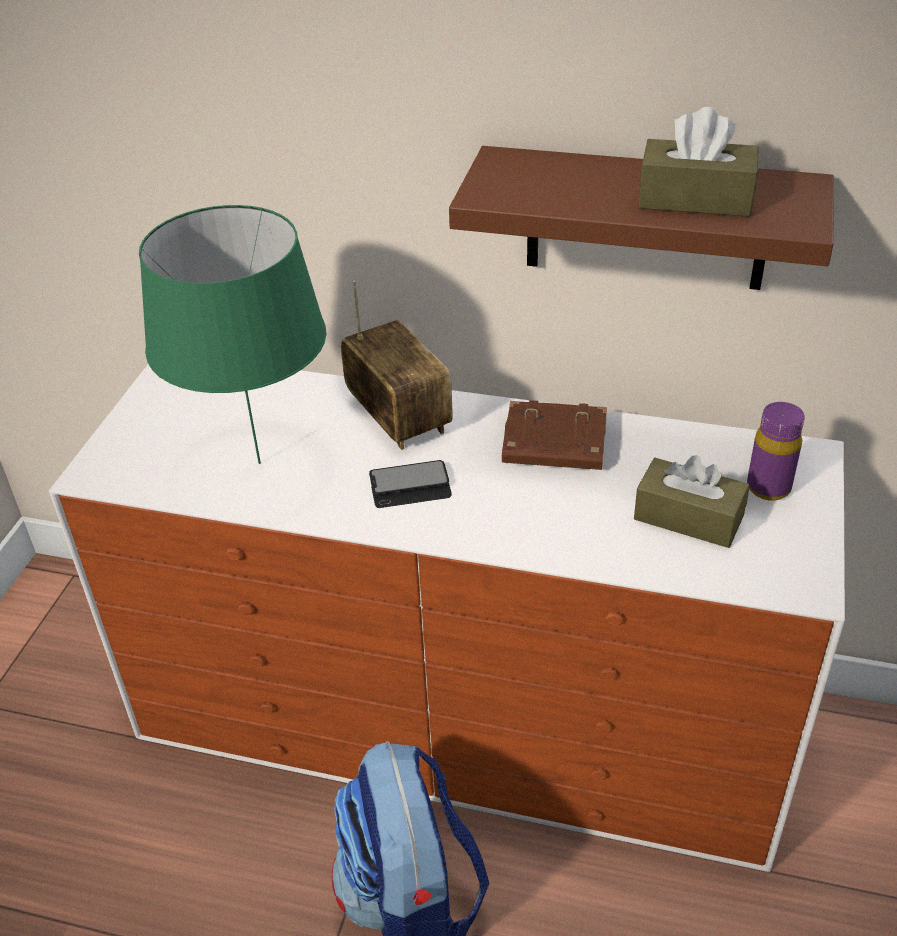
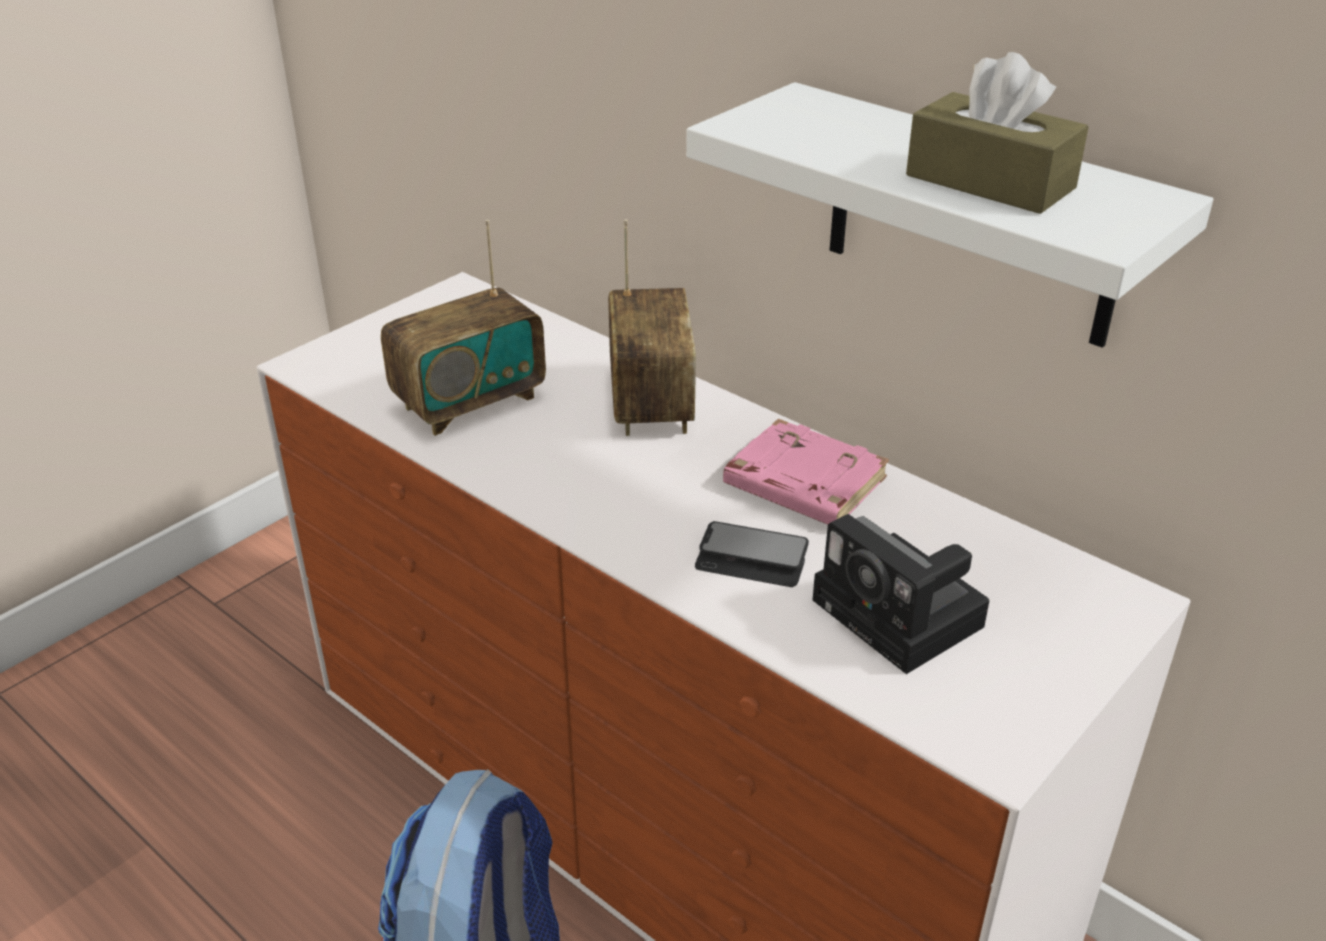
camera: 25 degrees right, 5 degrees down
(259, 462) = (469, 402): green table lamp -> radio
(410, 486) = (604, 475): phone -> phone (751, 557)
(553, 444) = (802, 484): brown book -> pink book
(646, 219) = (971, 216): brown shelf -> white shelf
(688, 517) = (903, 616): brown tissue box -> camera
(768, 487) = (1038, 618): purple bottle -> none

